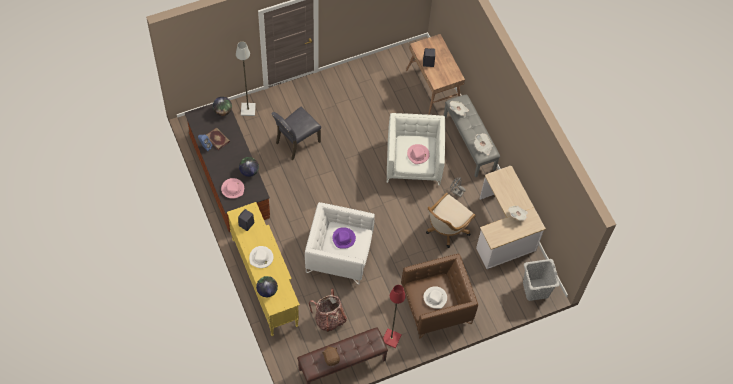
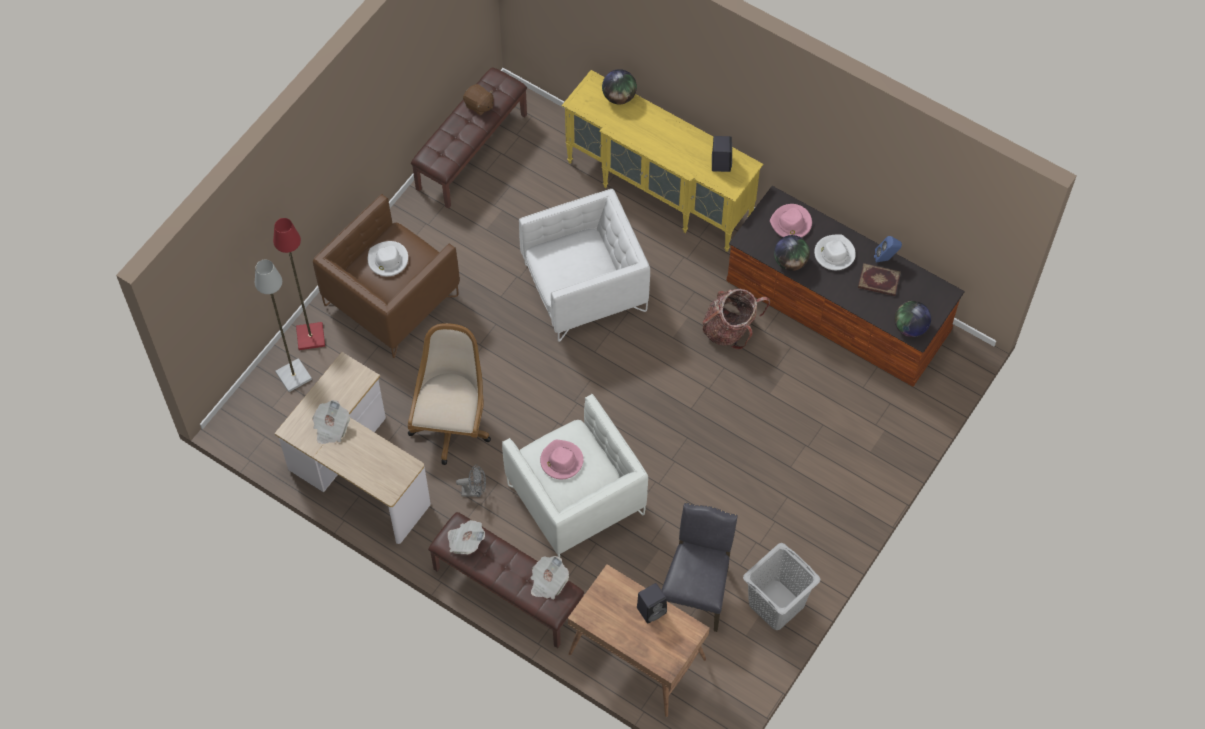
camera: 150 degrees right, 0 degrees up
(248, 110) = (900, 424): grey floor lamp -> grey floor lamp (293, 376)
(261, 258) = (662, 132): white hat -> white hat (834, 254)
(296, 142) = (782, 418): grey chair -> grey chair (696, 591)
(329, 319) = (532, 197): backpack -> backpack (730, 329)
(344, 238) = (579, 264): purple hat -> none
(391, 338) = (428, 221): red floor lamp -> red floor lamp (311, 337)
(469, 142) = (507, 591): grey bench -> brown bench
(535, 289) = (255, 411): grey laundry basket -> grey laundry basket (775, 604)

